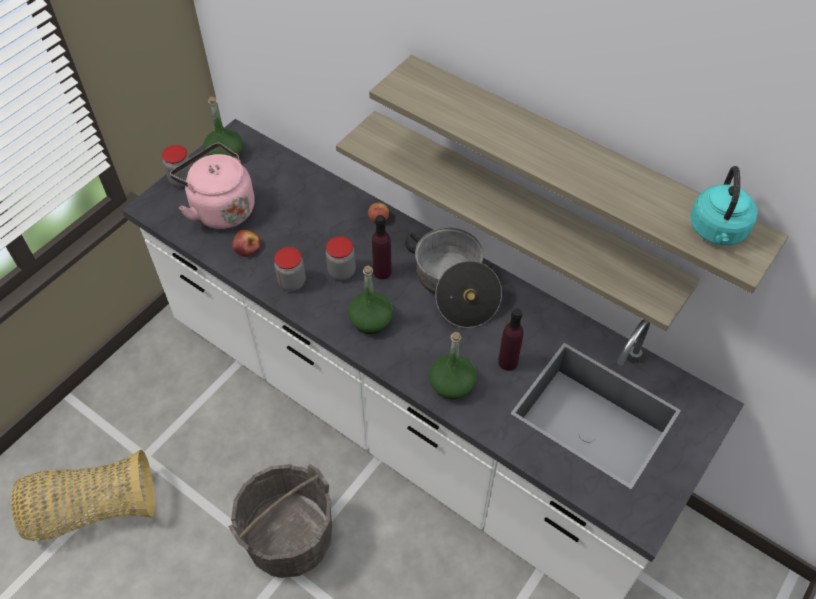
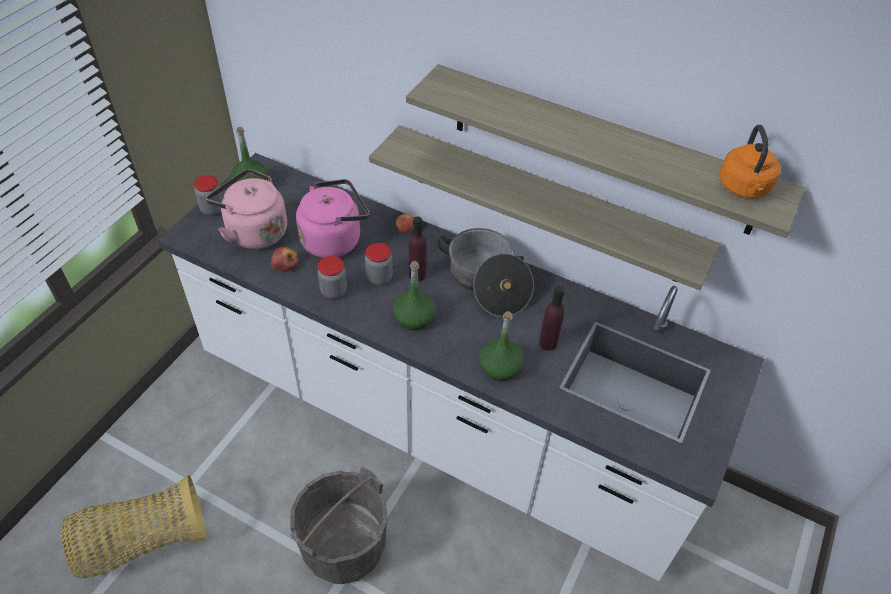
camera: 10 degrees left, 5 degrees down
(302, 224) = (334, 239): none -> pink kettle
(717, 231) = (744, 188): turquoise kettle -> orange kettle

